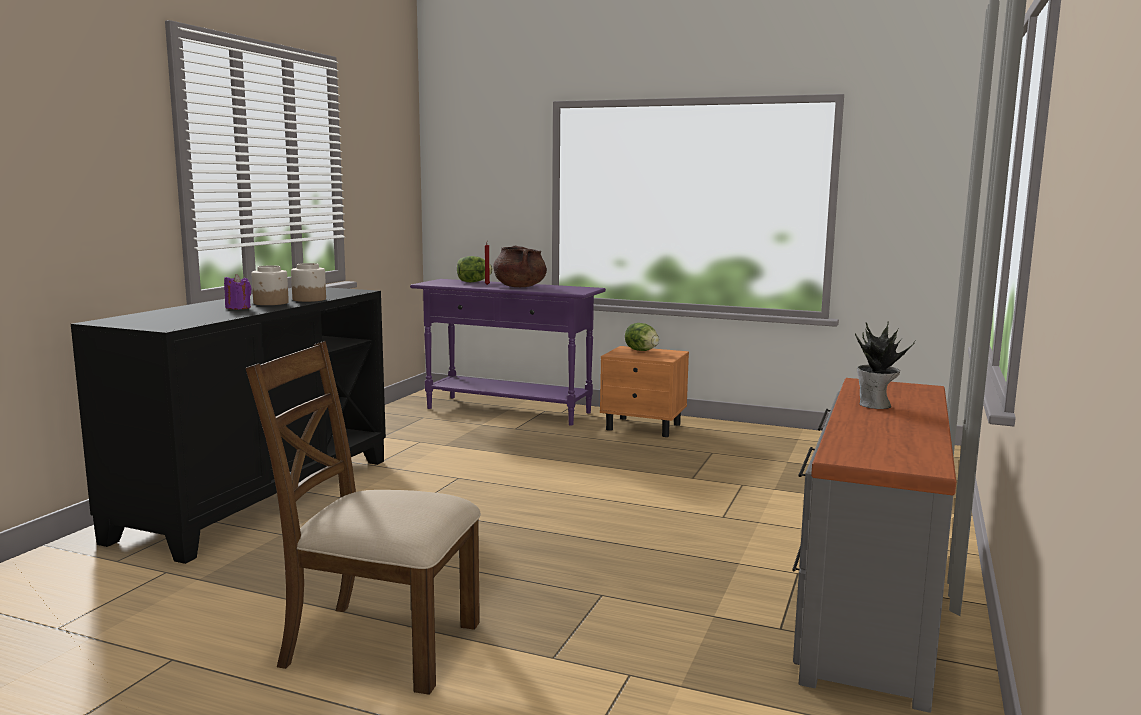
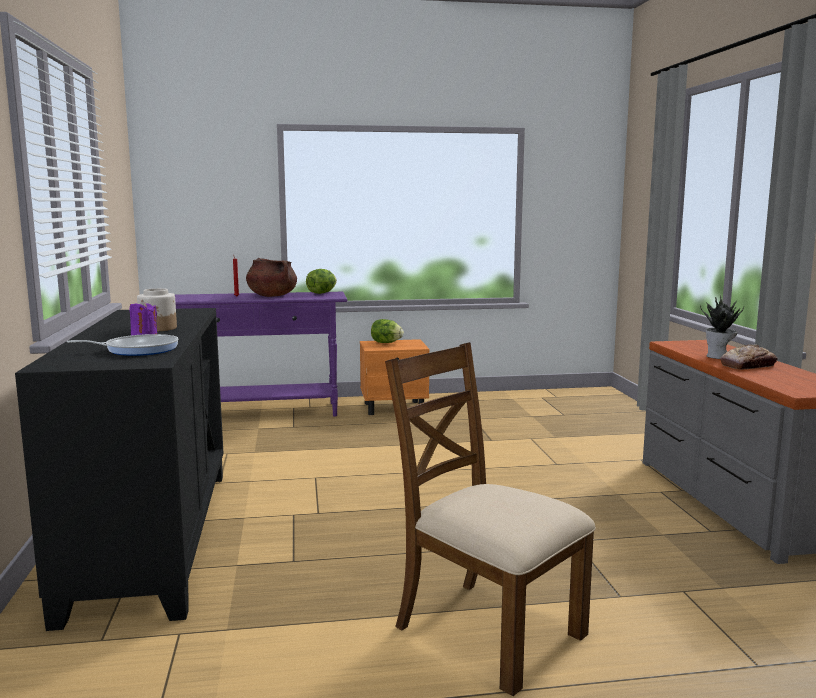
camera: 30 degrees left, 0 degrees up
(195, 317) = (138, 350): none -> frying pan
(309, 299) = (183, 321): jar -> none
(379, 644) = (487, 630): brown chair -> brown chair turned 60 degrees clockwise
(473, 282) = (215, 295): lettuce -> lettuce (321, 293)
(880, 420) = (748, 365): none -> bread

